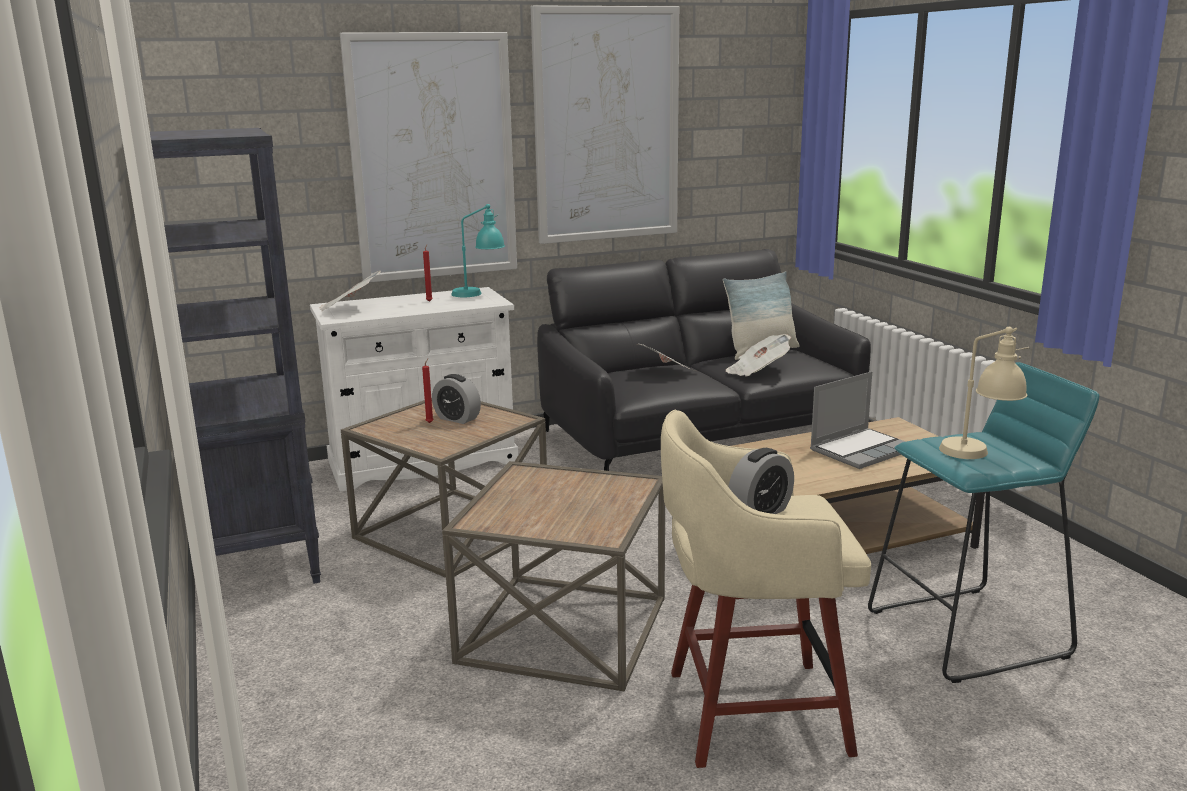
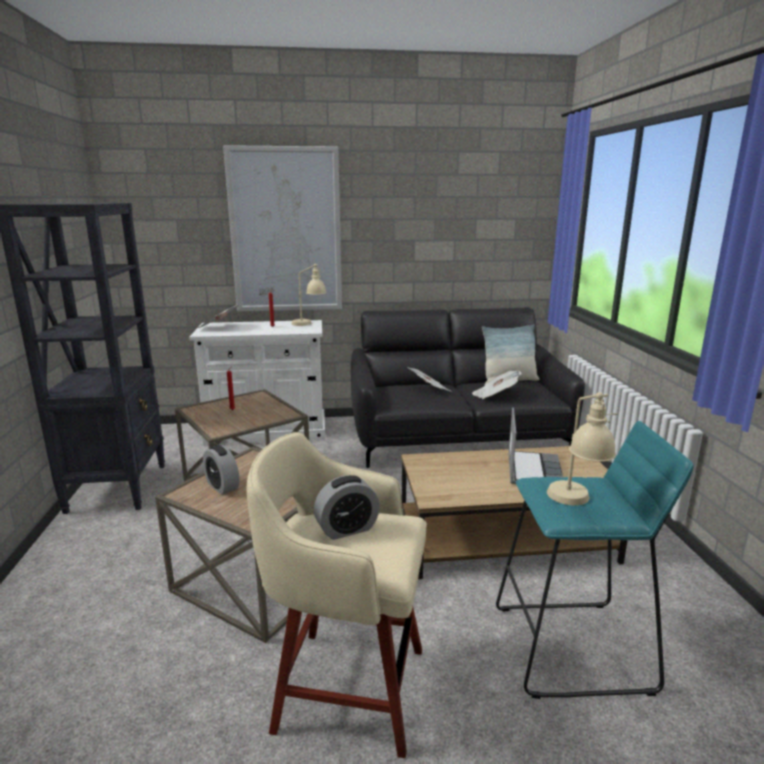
camera: 15 degrees right, 0 degrees up
(457, 418) = (252, 409): alarm clock -> alarm clock (222, 486)
(479, 294) = (309, 324): turquoise table lamp -> beige table lamp
(606, 126) = (410, 214): picture -> none
(861, 450) = (532, 470): laptop -> laptop turned 60 degrees counterclockwise

